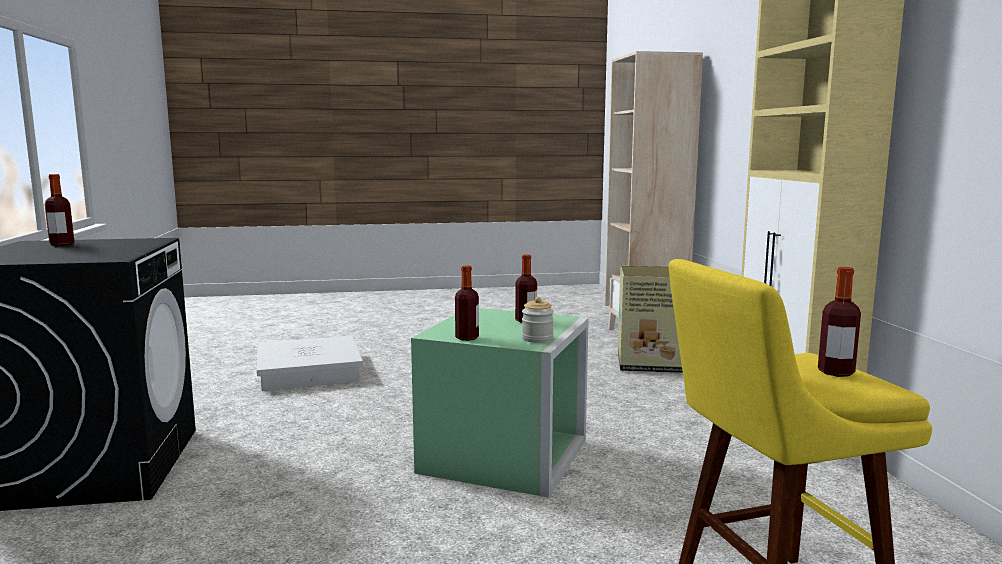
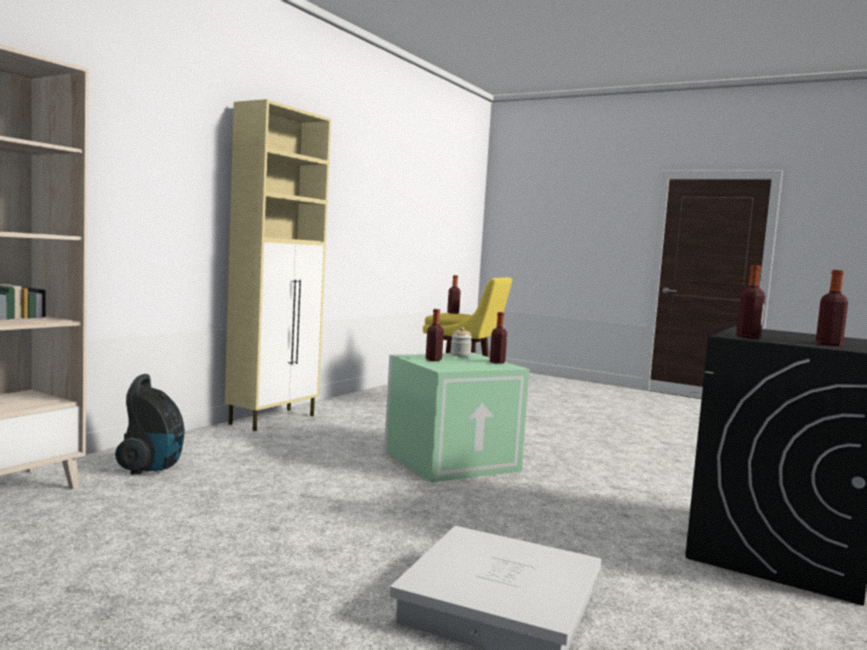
camera: 140 degrees left, 5 degrees down
(138, 241) = (748, 337): none -> bottle
(650, 364) = (153, 467): cardboard box -> vacuum cleaner

